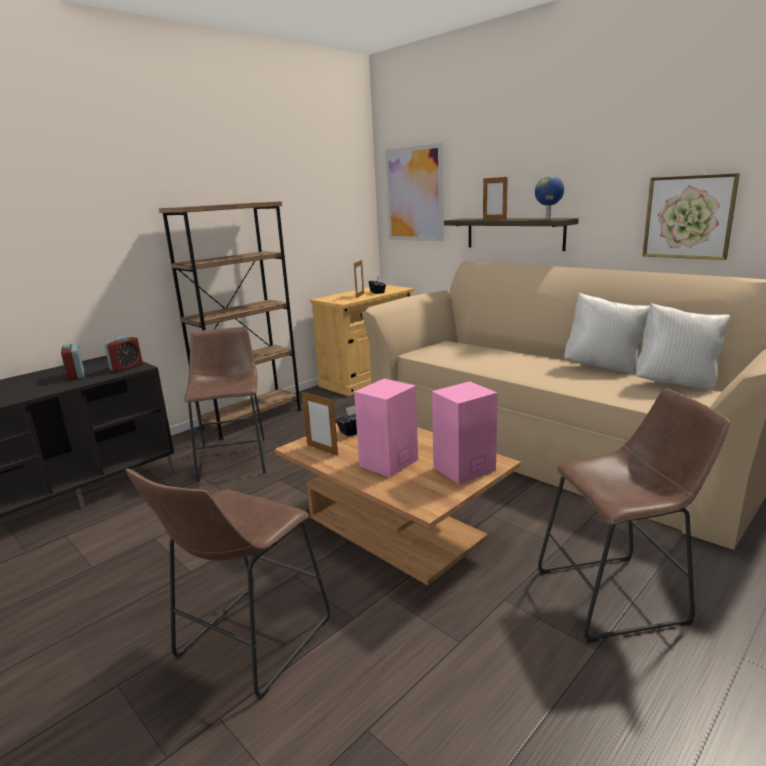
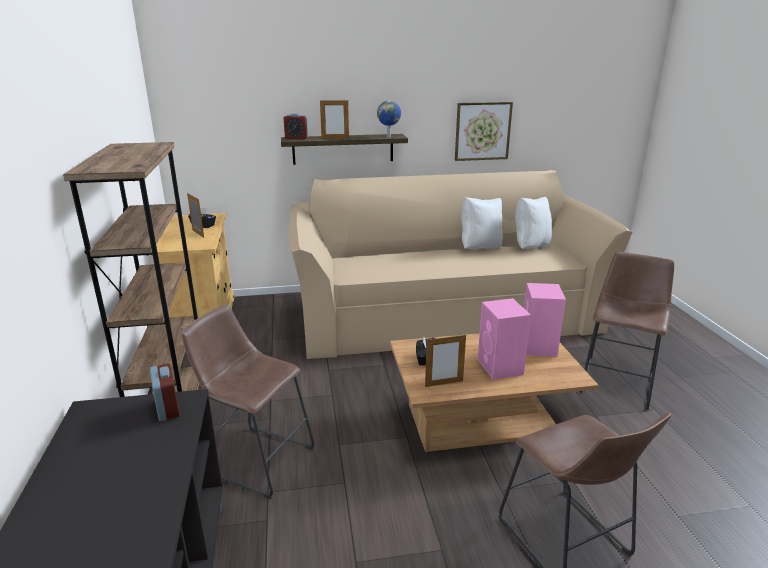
camera: 55 degrees left, 5 degrees up
(76, 375) = (130, 451): alarm clock -> alarm clock (296, 138)
(415, 194) = (216, 113): picture -> none

